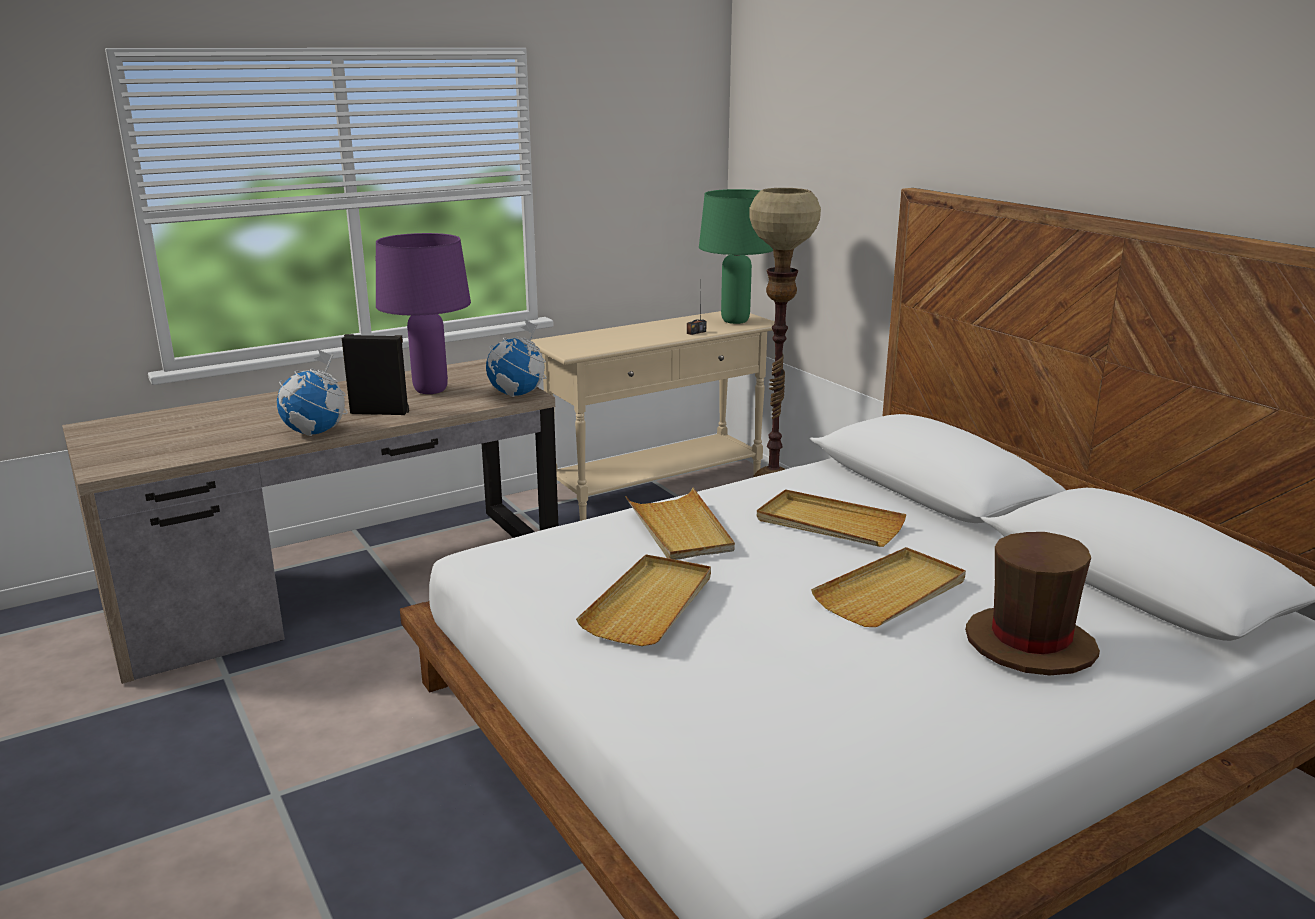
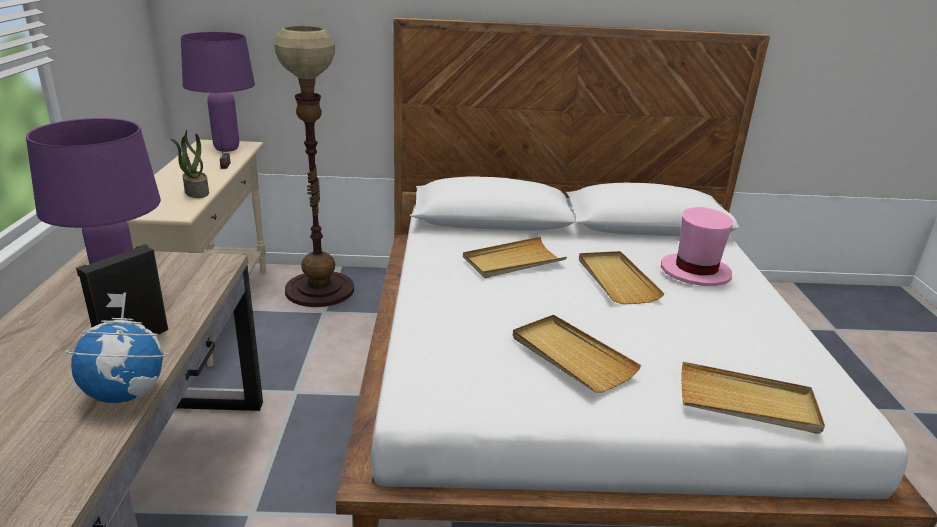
camera: 60 degrees left, 5 degrees up
(517, 394) = (211, 265): globe -> none
(621, 343) = (196, 192): none -> potted plant
(679, 529) = (470, 306): beige tray -> beige tray (747, 402)
(736, 321) = (227, 149): green table lamp -> purple table lamp
(1029, 645) = (695, 272): brown hat -> pink hat

